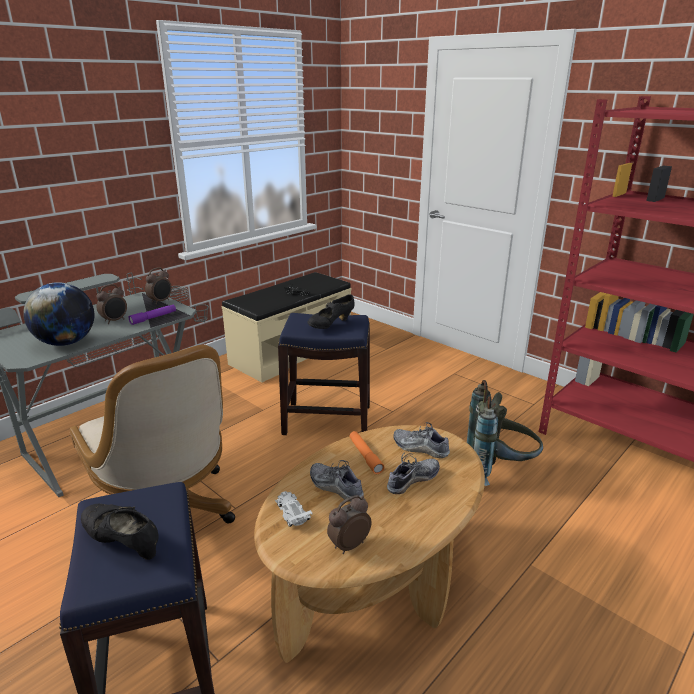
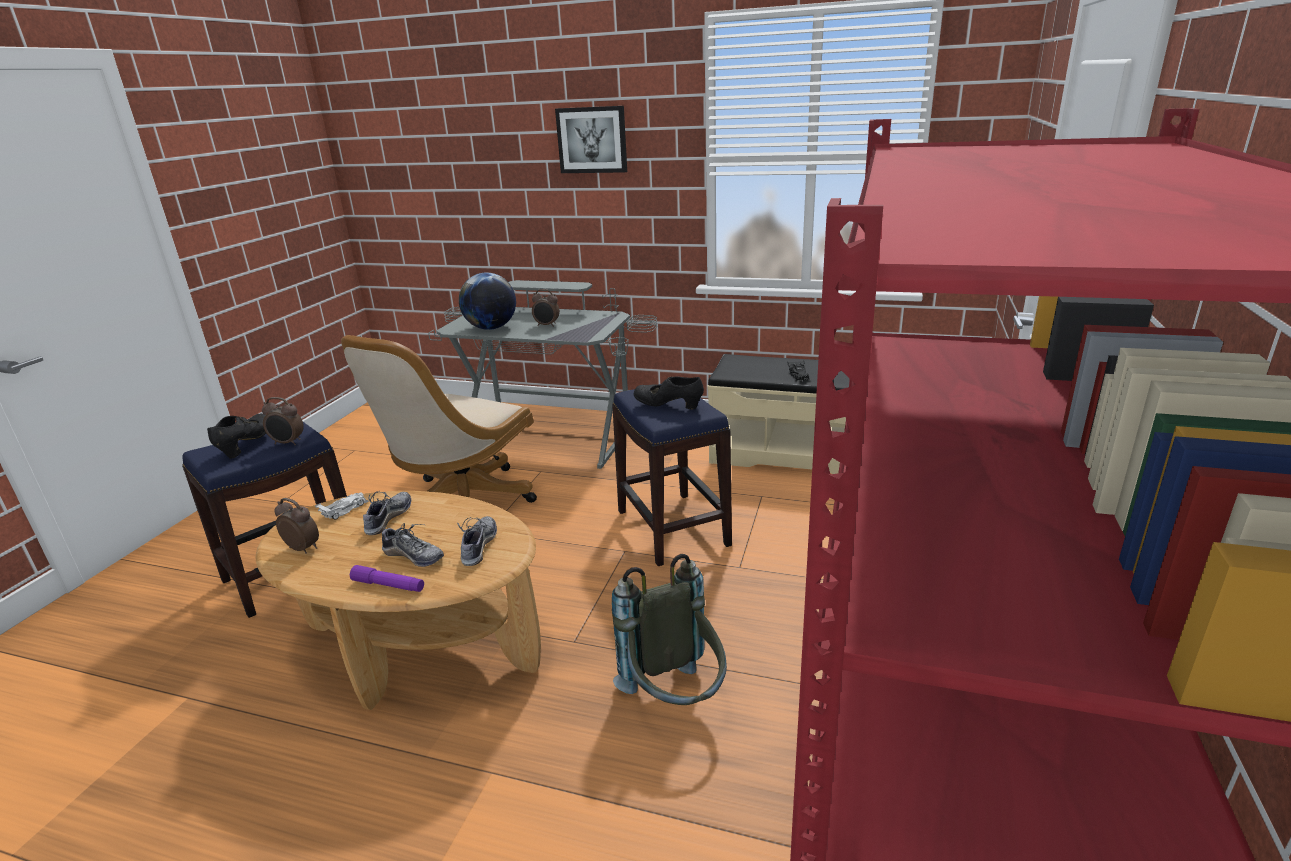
camera: 65 degrees right, 0 degrees up
(65, 133) = (592, 140): none -> picture
(153, 318) = (566, 333): purple flashlight -> purple flashlight (388, 585)
(161, 301) = (606, 324): alarm clock -> alarm clock (288, 443)
(365, 456) = (447, 519): orange flashlight -> none

